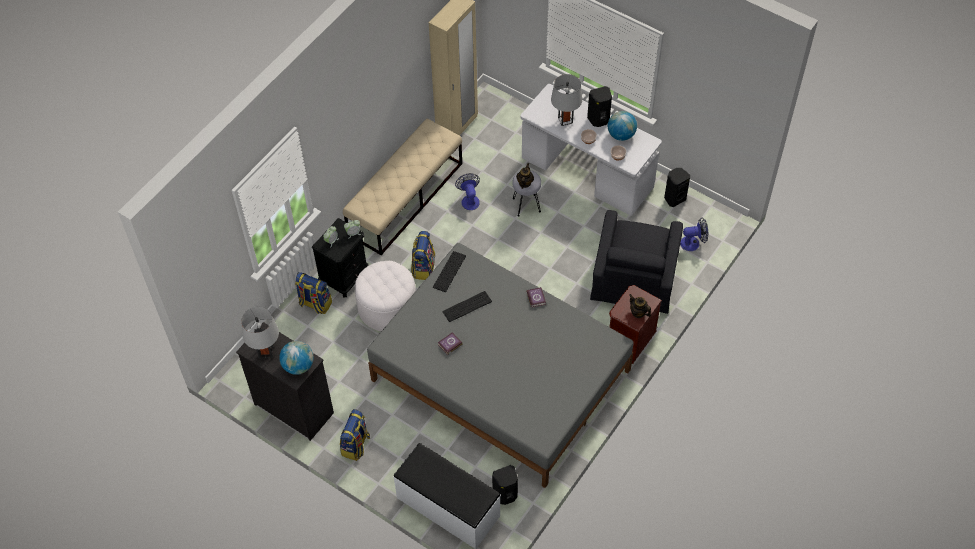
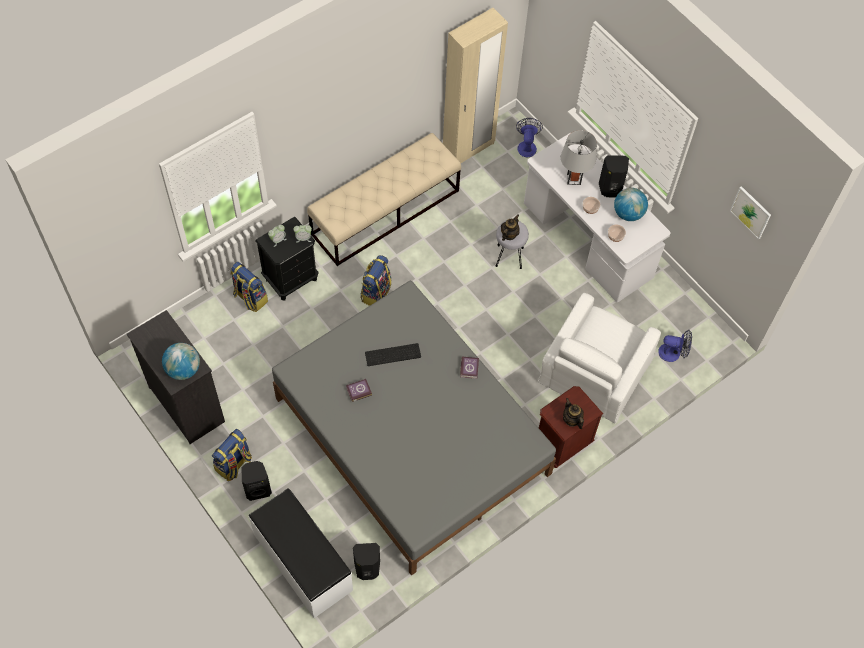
camera: 15 degrees right, 5 degrees up
(266, 352) = (156, 344): grey table lamp -> none
(387, 307) = (322, 325): white ottoman -> none
(450, 272) = (389, 311): keyboard -> none
(469, 199) = (451, 233): fan -> fan (527, 146)
(634, 278) = (594, 373): black armchair -> white armchair
(674, 198) = (671, 296): black speaker -> black speaker (258, 489)
(729, 98) = (751, 212): none -> picture

